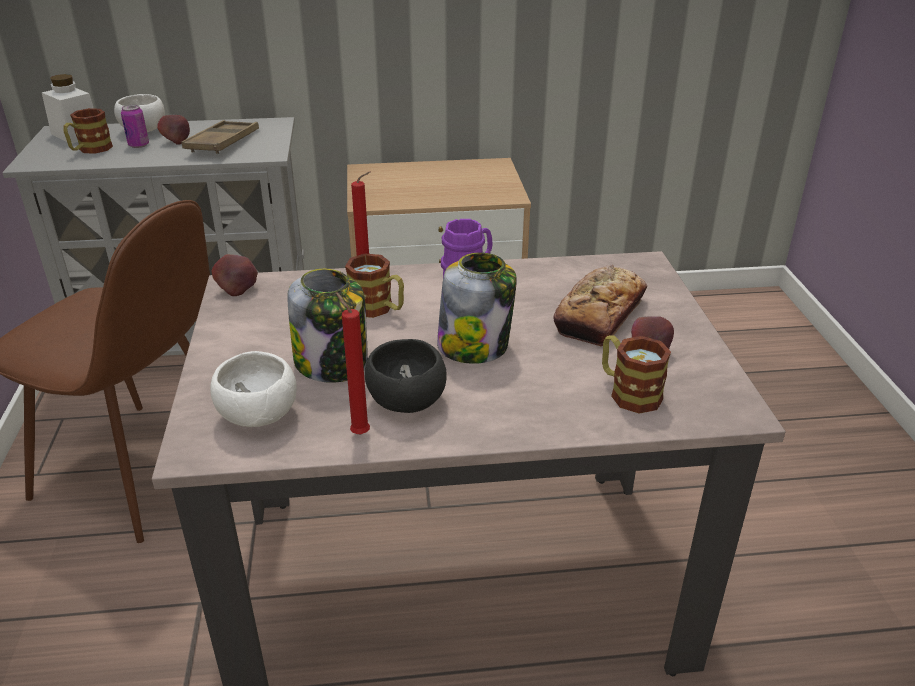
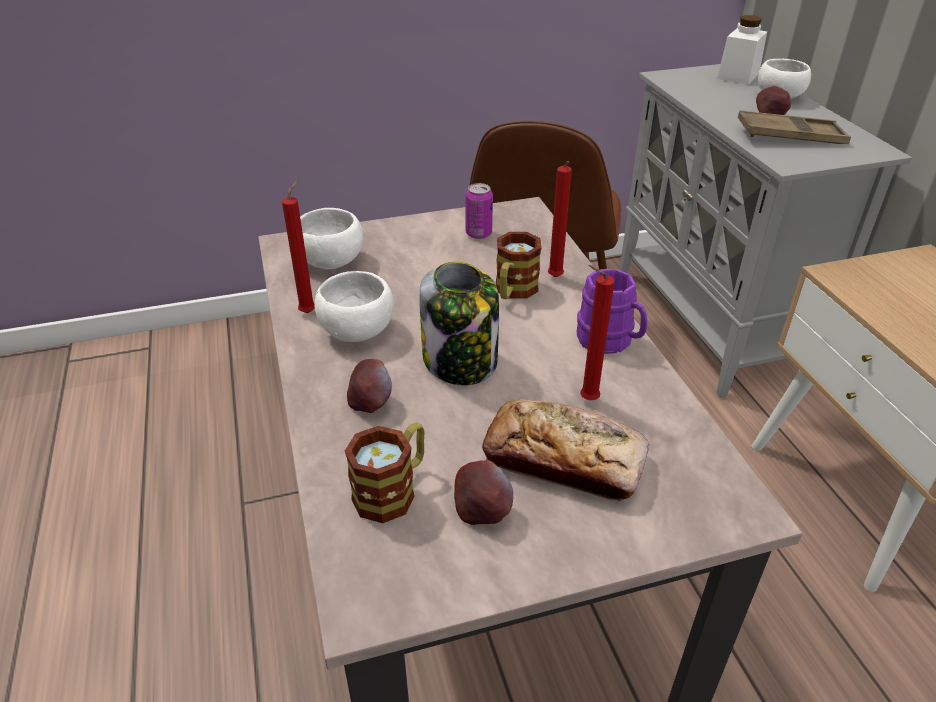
camera: 80 degrees right, 5 degrees up
(90, 150) = (711, 88): mug -> none
(138, 145) = (743, 103): can -> can (478, 234)
(238, 289) = (519, 213): apple -> apple (370, 403)
(333, 364) = (410, 282): jar -> none
(404, 401) = (357, 329): black bowl -> white bowl
(536, 297) = (585, 400): none -> red candle

